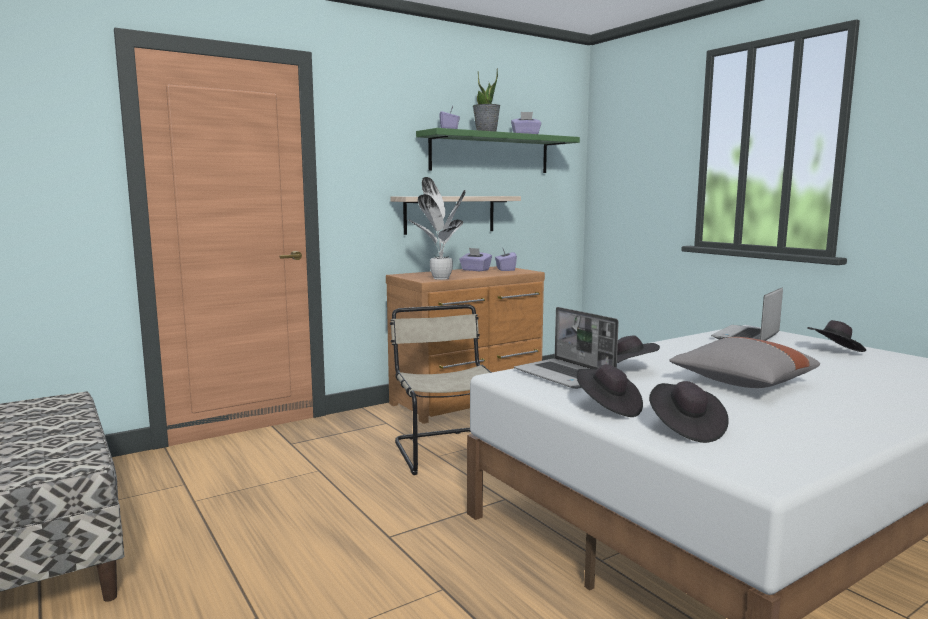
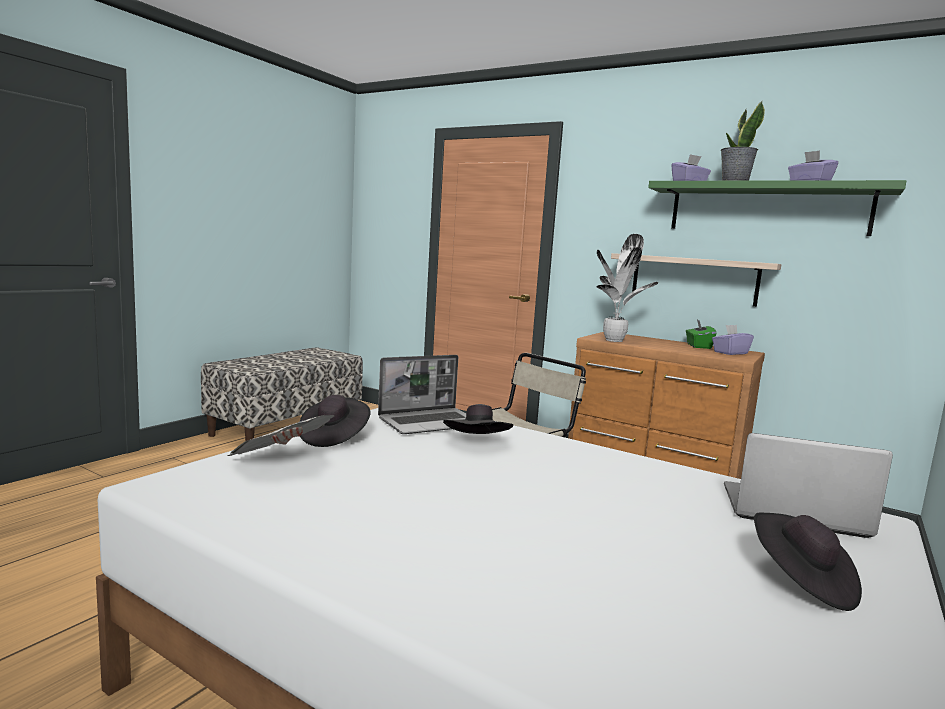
camera: 65 degrees right, 0 degrees up
(475, 270) = (698, 346): purple tissue box -> green tissue box
(565, 375) = (430, 423): laptop -> laptop turned 150 degrees counterclockwise
(685, 429) = (280, 462): black hat -> newspaper
(741, 383) = (476, 493): grey pillow -> none

